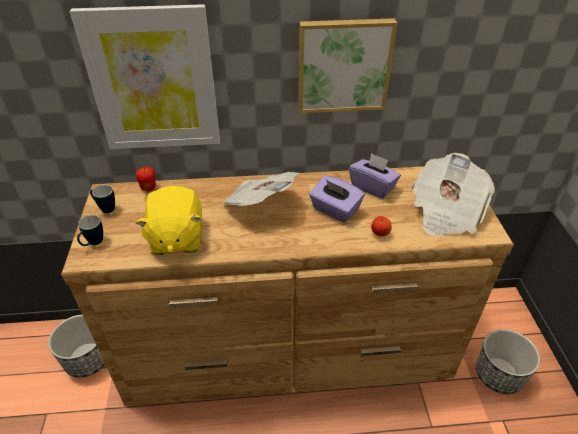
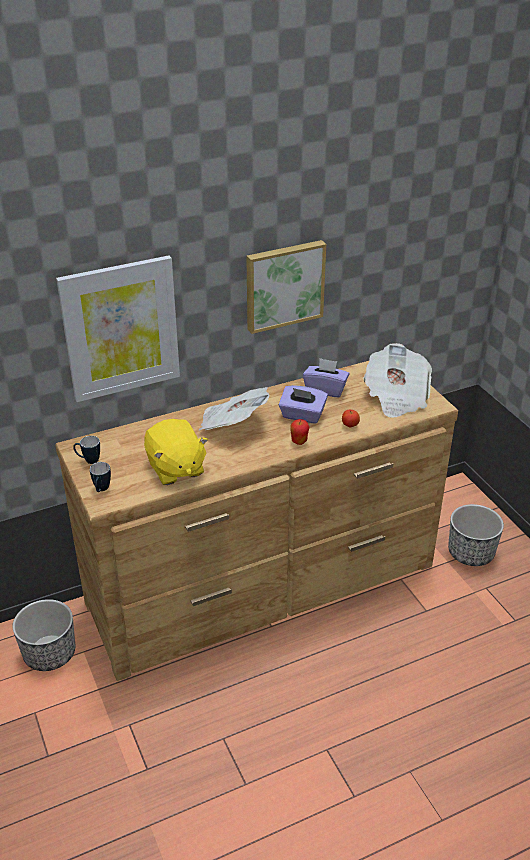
camera: 20 degrees left, 5 degrees down
(148, 188) = (117, 434): apple -> apple (299, 441)

